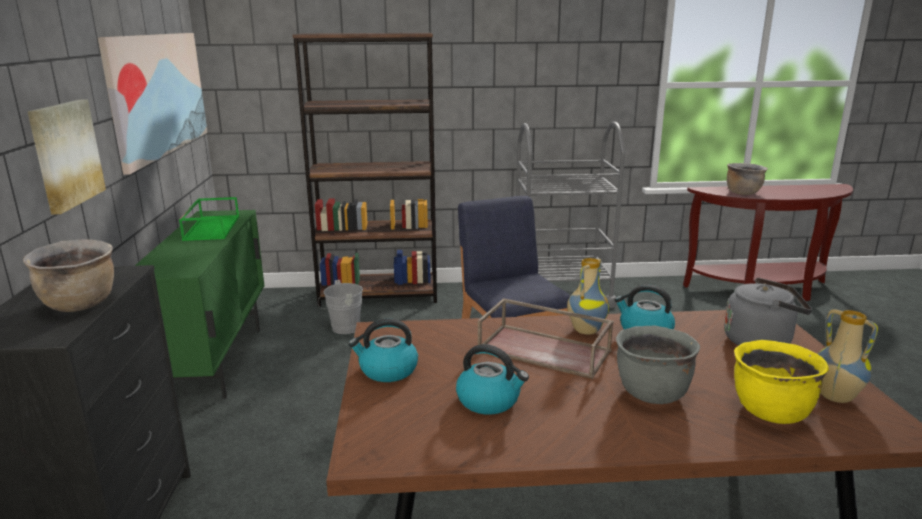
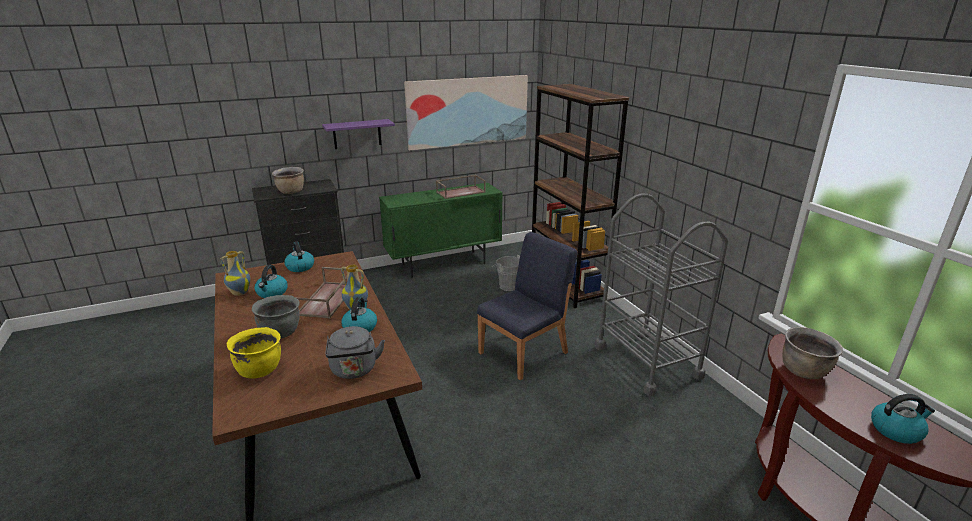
camera: 70 degrees right, 5 degrees up
(65, 154) = (357, 134): picture -> purple shelf
(211, 227) = (461, 192): green tray -> brown tray
(808, 191) = (896, 430): none -> kettle
(834, 397) = (276, 395): vase -> vase (240, 293)

